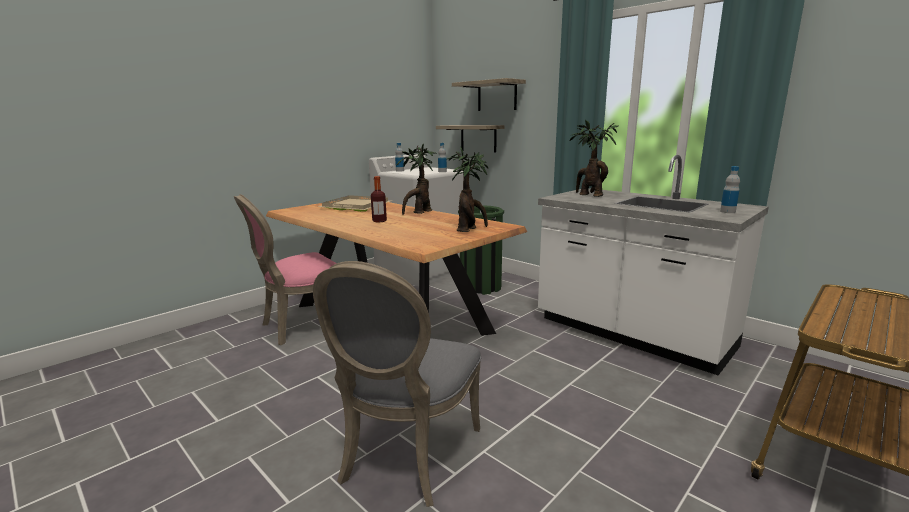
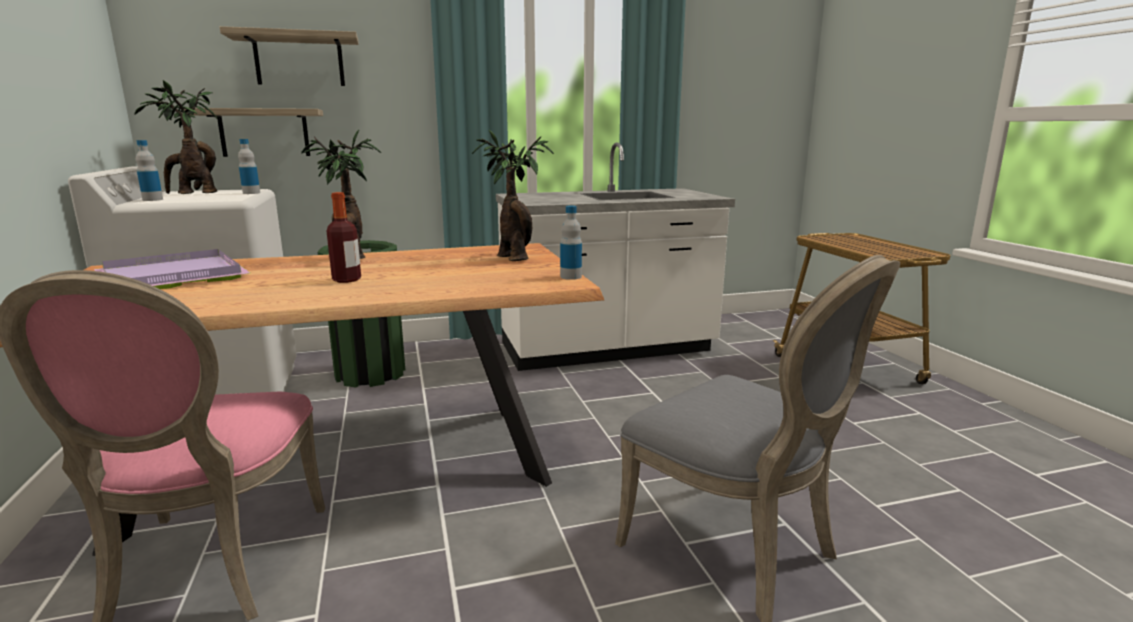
camera: 60 degrees left, 0 degrees up
(356, 206) = (175, 276): beige tray -> purple tray
(588, 195) = (543, 198): potted plant -> potted plant (193, 194)
(727, 212) = (689, 194): bottle -> bottle (571, 277)

